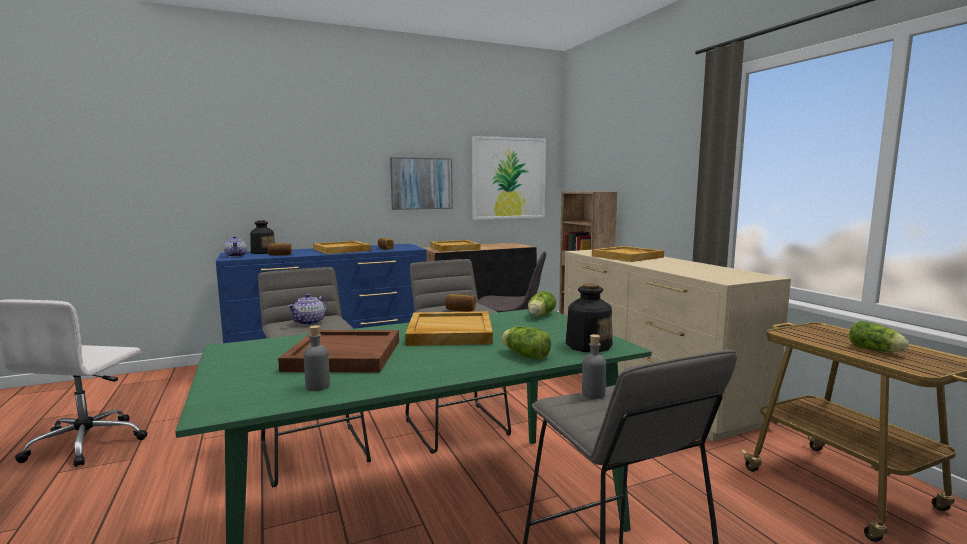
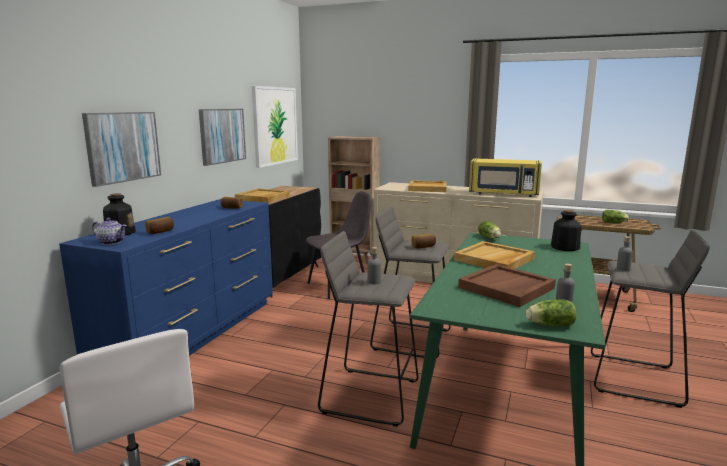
camera: 45 degrees left, 5 degrees up
(294, 185) = (123, 147): none -> picture
(309, 322) = (374, 282): teapot -> grey bottle
(342, 250) = (195, 215): beige tray -> none
(524, 355) = (564, 259): lettuce -> lettuce (548, 325)
(700, 272) = (503, 194): none -> yellow microwave

